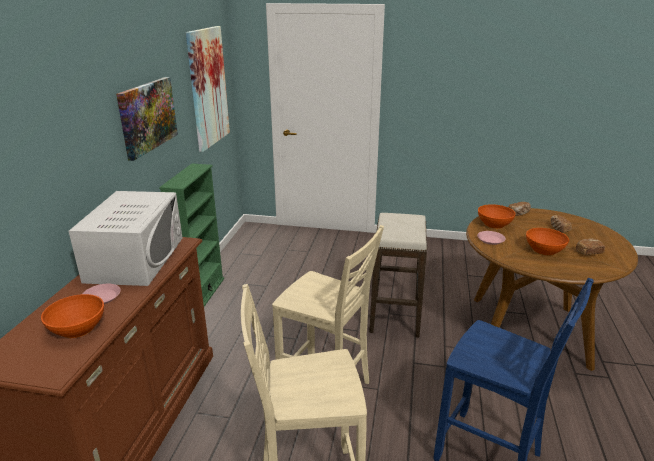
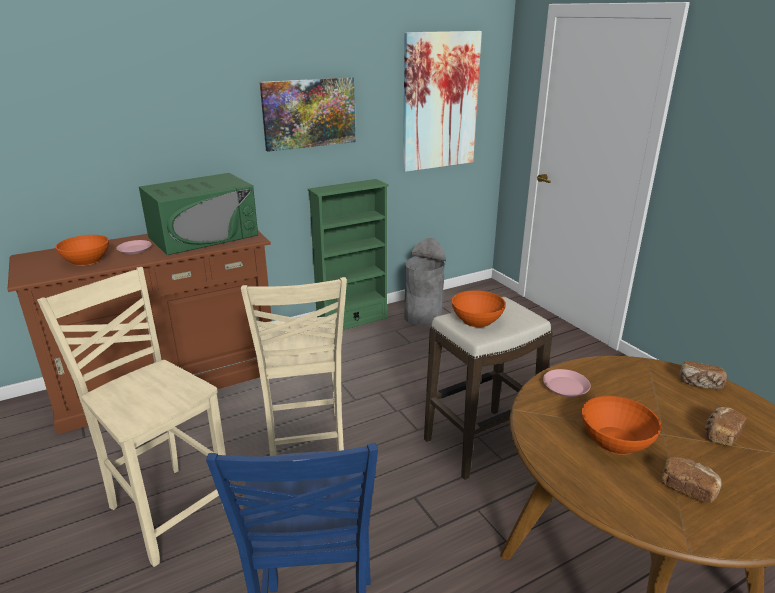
camera: 50 degrees right, 0 degrees up
(136, 259) = (203, 236): white microwave -> green microwave
(246, 266) = (423, 317): none -> grey trash can
(494, 224) = (621, 375): orange bowl -> orange bowl (476, 320)

